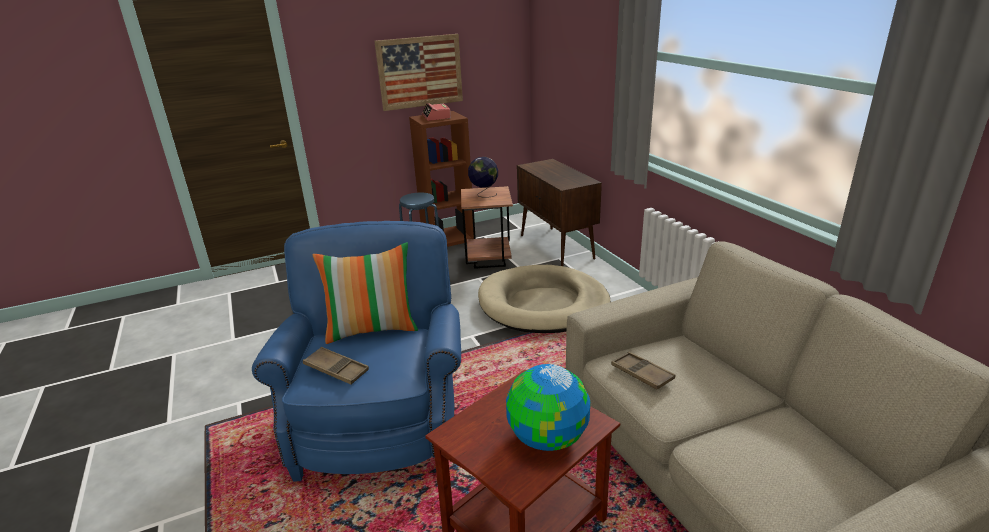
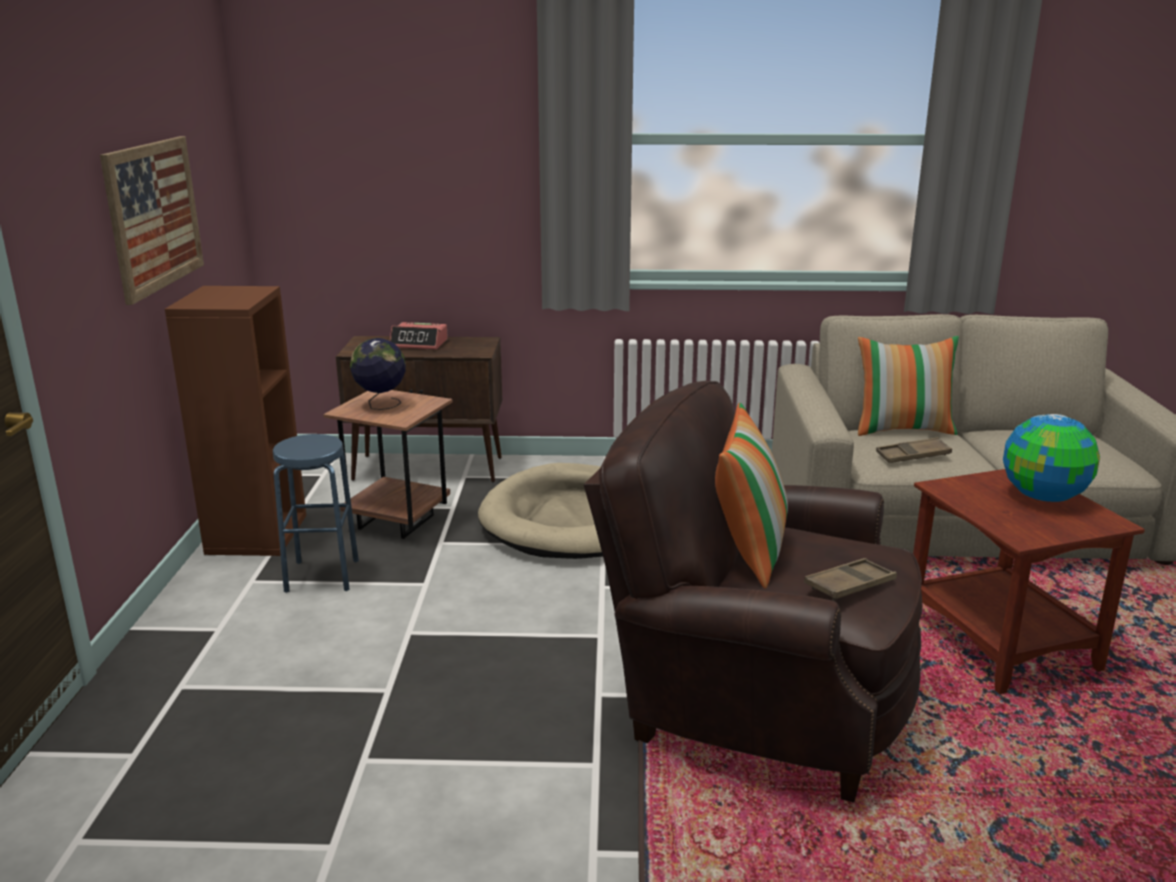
camera: 65 degrees left, 5 degrees down
(381, 420) = (754, 700): blue armchair -> brown armchair
(436, 117) = (222, 297): alarm clock -> alarm clock (419, 343)
(721, 364) = (903, 429): none -> pillow

